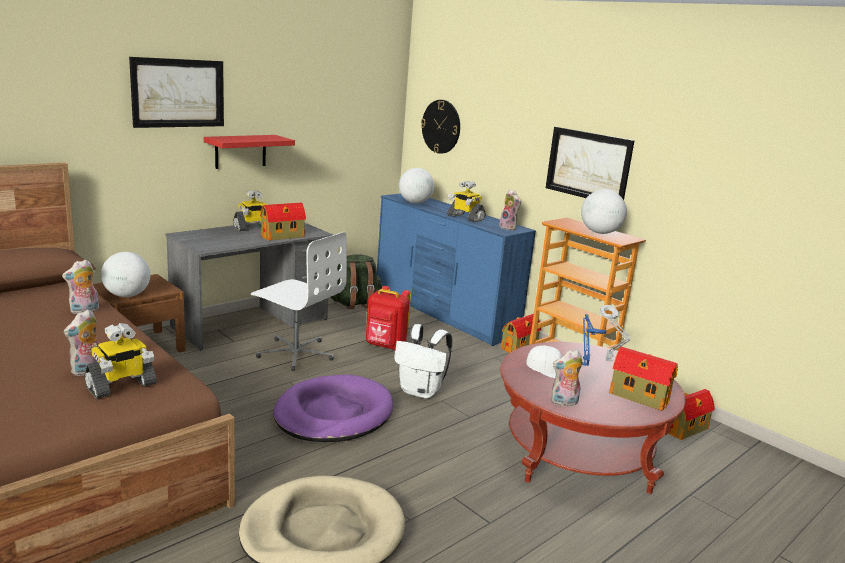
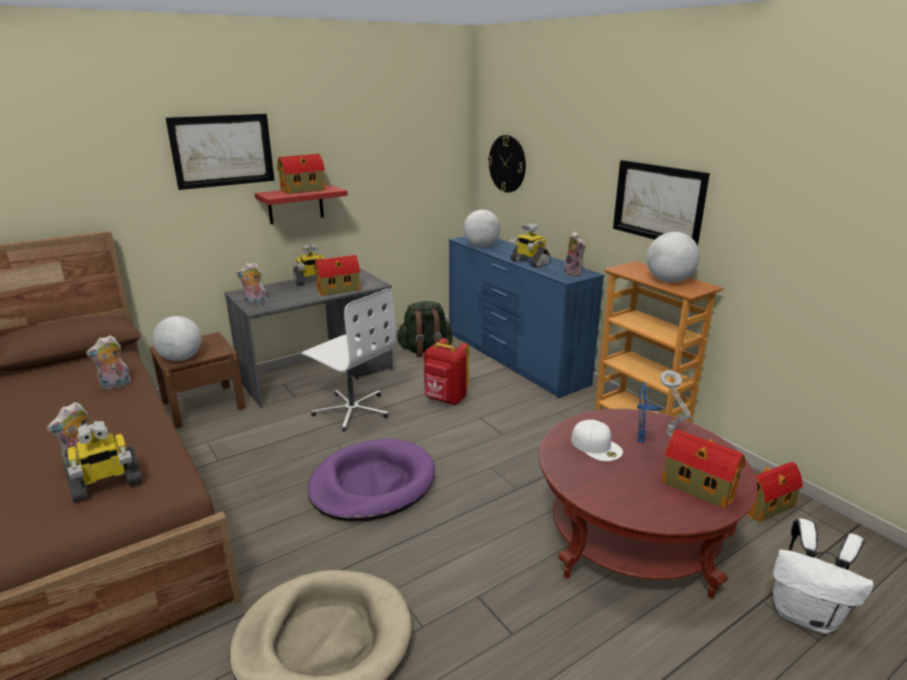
camera: 10 degrees right, 5 degrees up
(421, 391) = (471, 456): white backpack -> white backpack (805, 615)
(520, 347) = (589, 399): toy house -> toy house (304, 190)
(564, 402) = (604, 496): plush toy -> plush toy (255, 304)

